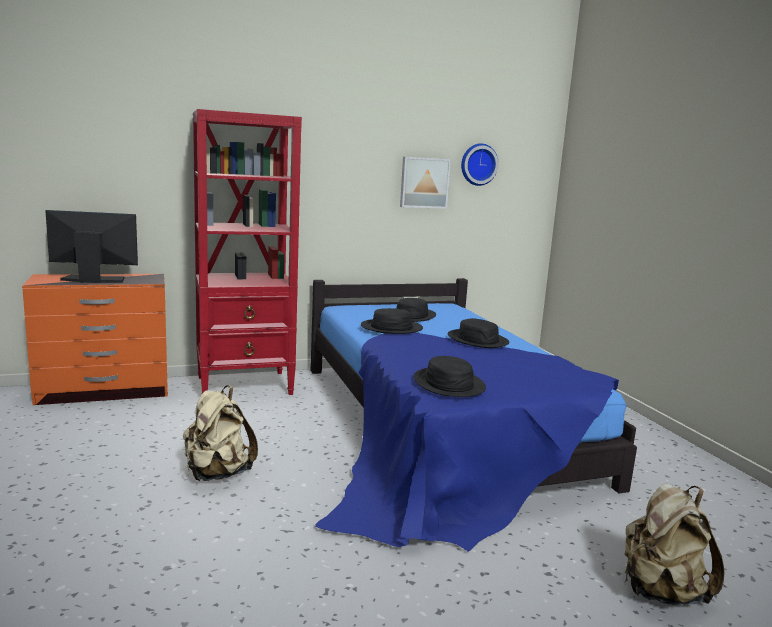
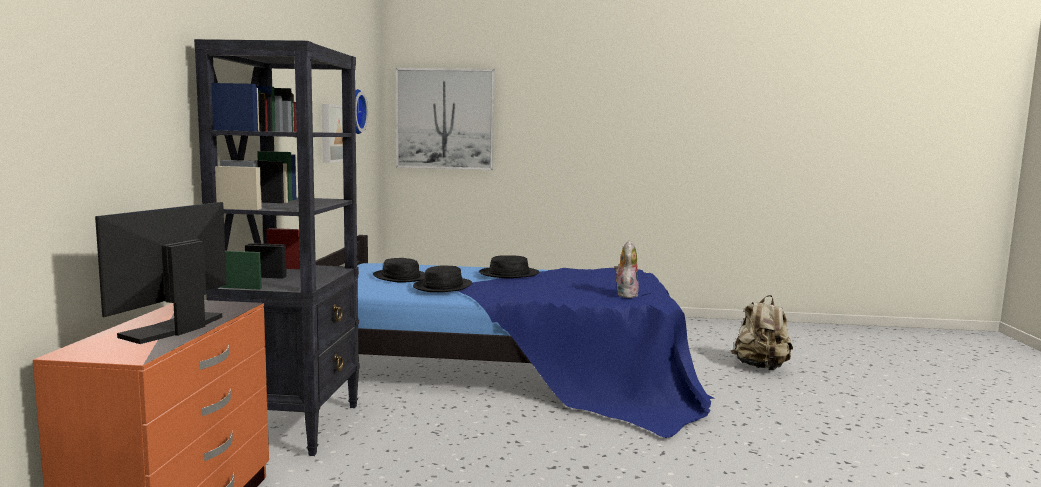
camera: 65 degrees left, 5 degrees down
(217, 474) = (536, 469): beige backpack -> none
(245, 385) = (293, 425): red bookcase -> black bookcase
(448, 384) = (625, 294): black hat -> plush toy
(599, 175) = (445, 119): none -> picture

